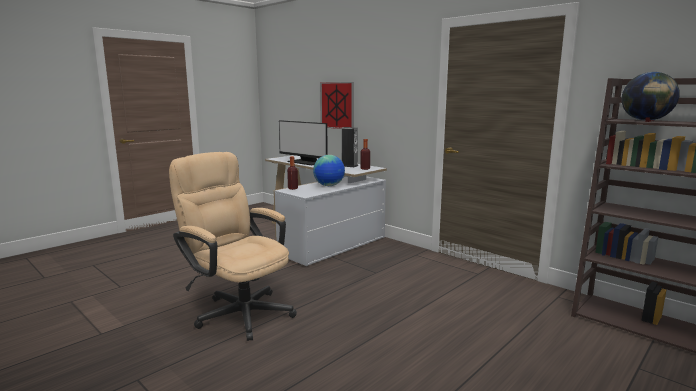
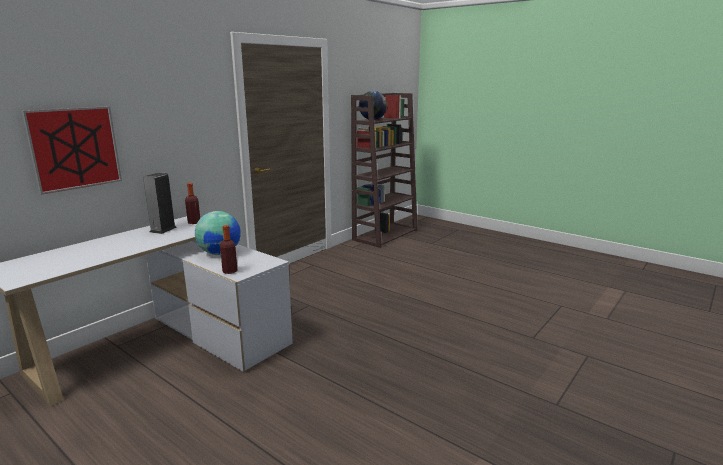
camera: 95 degrees left, 5 degrees up
(239, 311) = (414, 373): beige office chair -> none
(305, 162) = (101, 254): monitor -> none

